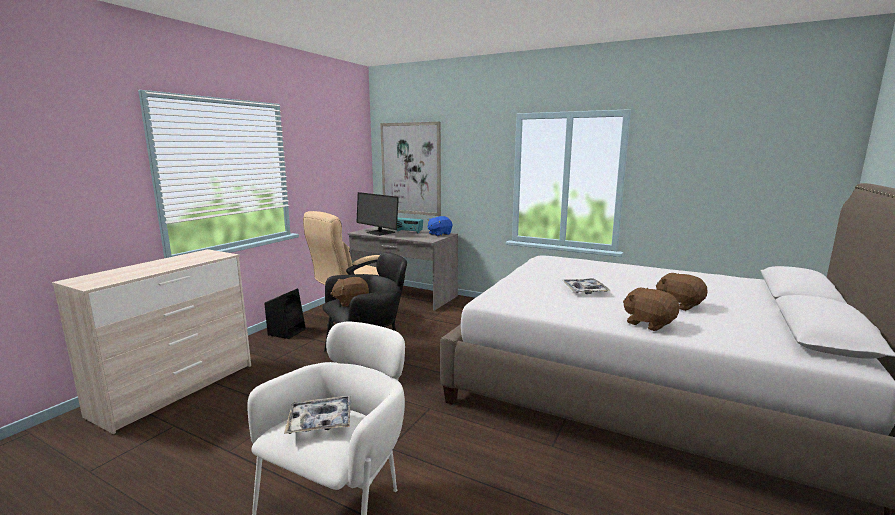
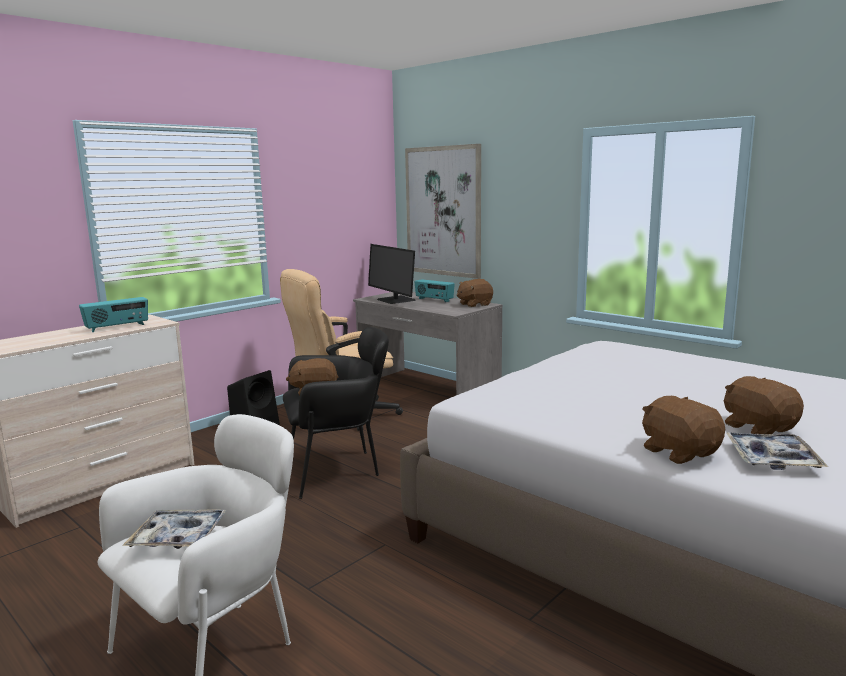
camera: 15 degrees right, 0 degrees up
(188, 260) = (117, 327): none -> radio
(439, 234) = (474, 304): blue plush toy -> brown plush toy
(584, 290) = (621, 395): tray -> tray (772, 459)

